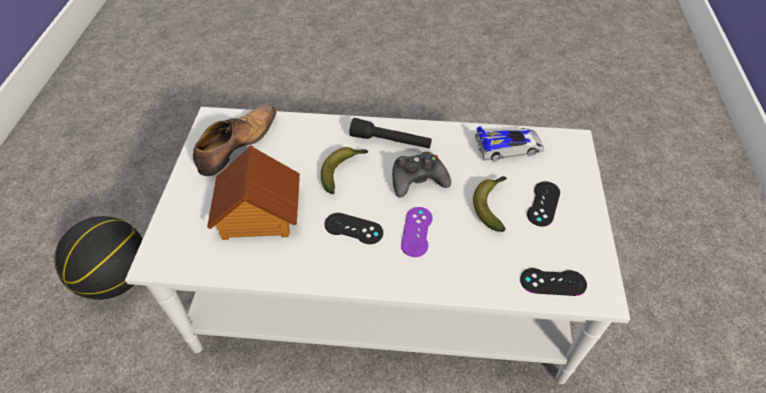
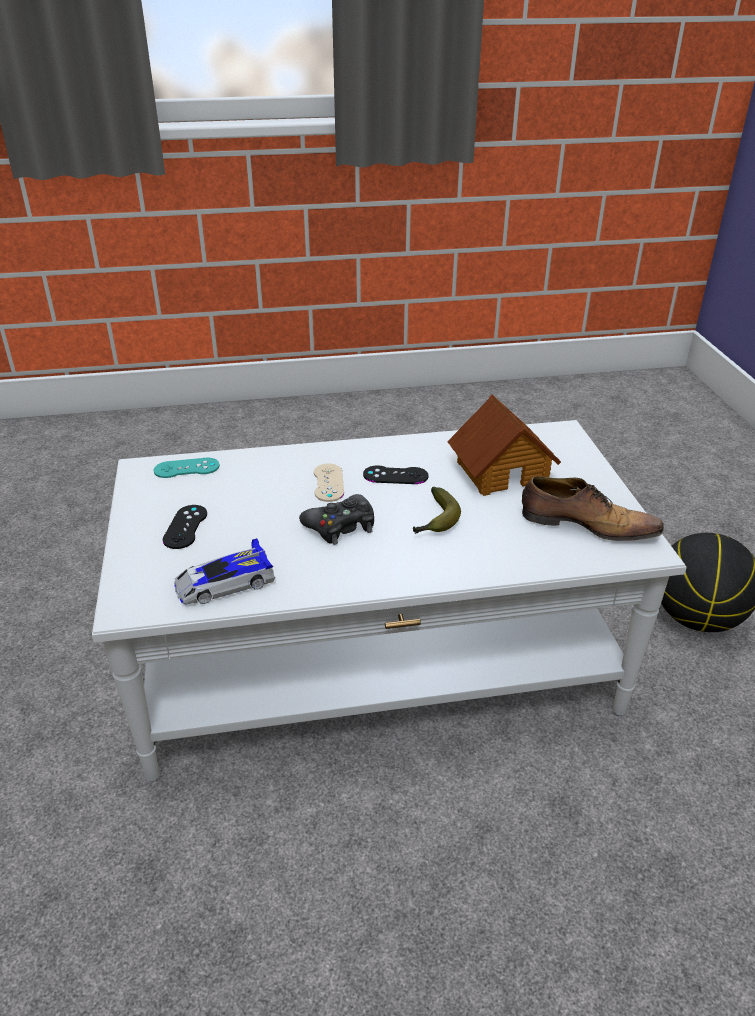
camera: 165 degrees right, 15 degrees down
(236, 145) = (585, 525): shoe -> shoe turned 90 degrees counterclockwise
(390, 141) = (392, 562): black flashlight -> none
(417, 231) = (328, 483): purple game controller -> beige game controller
(492, 205) = (248, 516): banana -> none
(553, 282) = (186, 468): black game controller -> turquoise game controller

